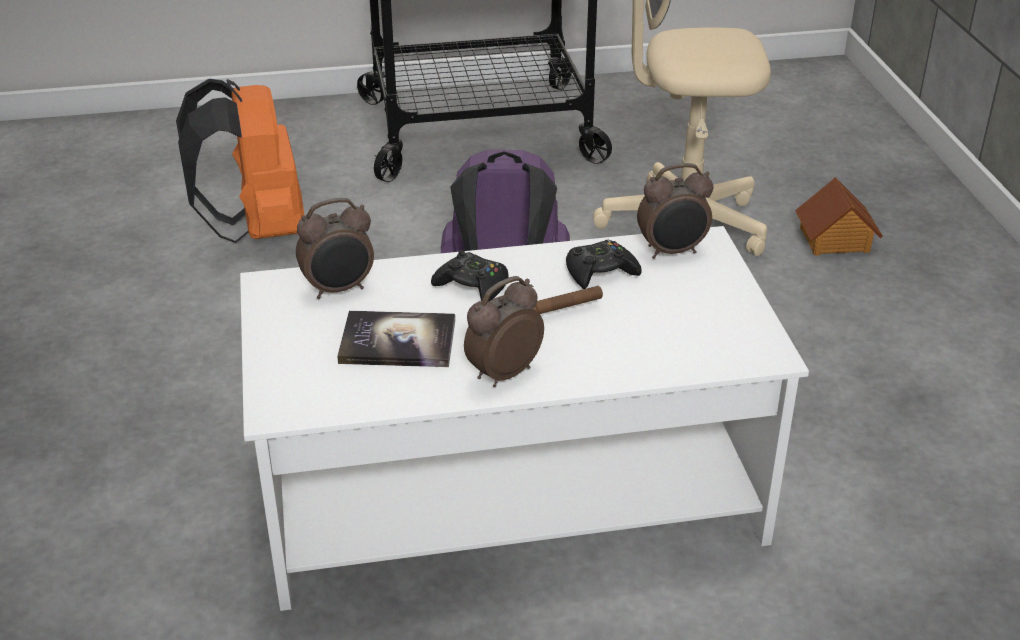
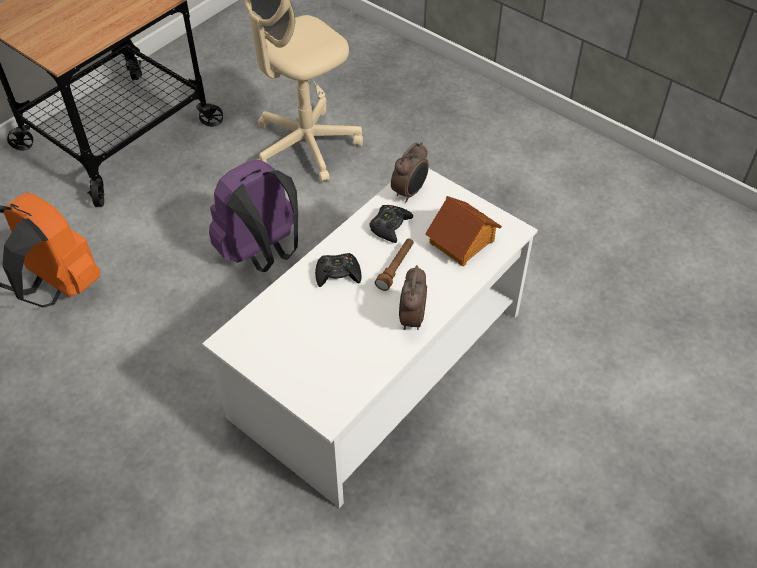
camera: 40 degrees left, 15 degrees up
(339, 289) = (271, 320): alarm clock -> none
(397, 342) = (340, 333): book -> none
(835, 240) = (388, 114): toy house -> toy house (462, 242)

